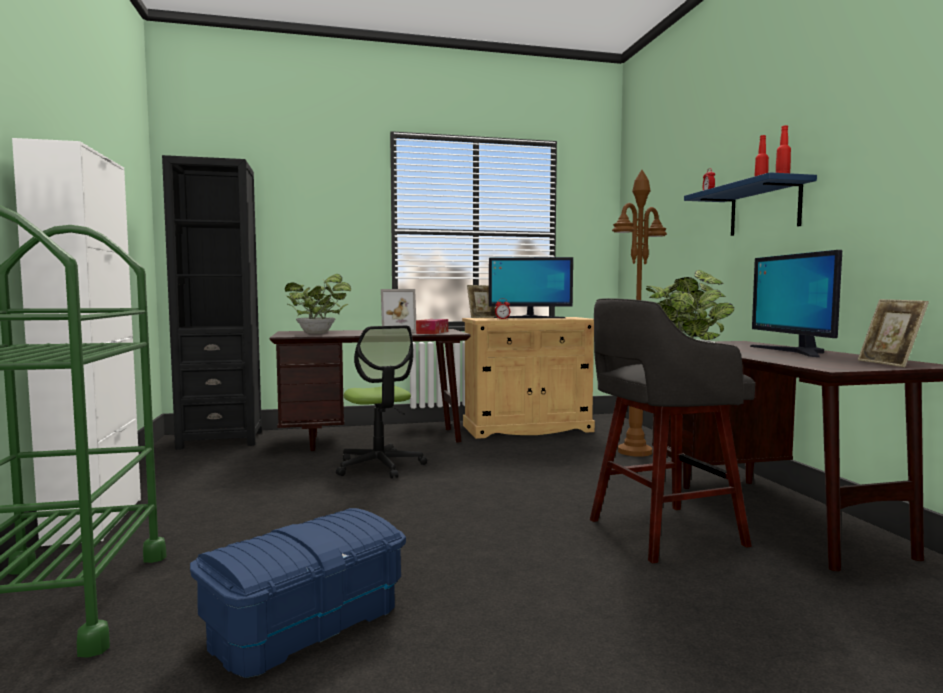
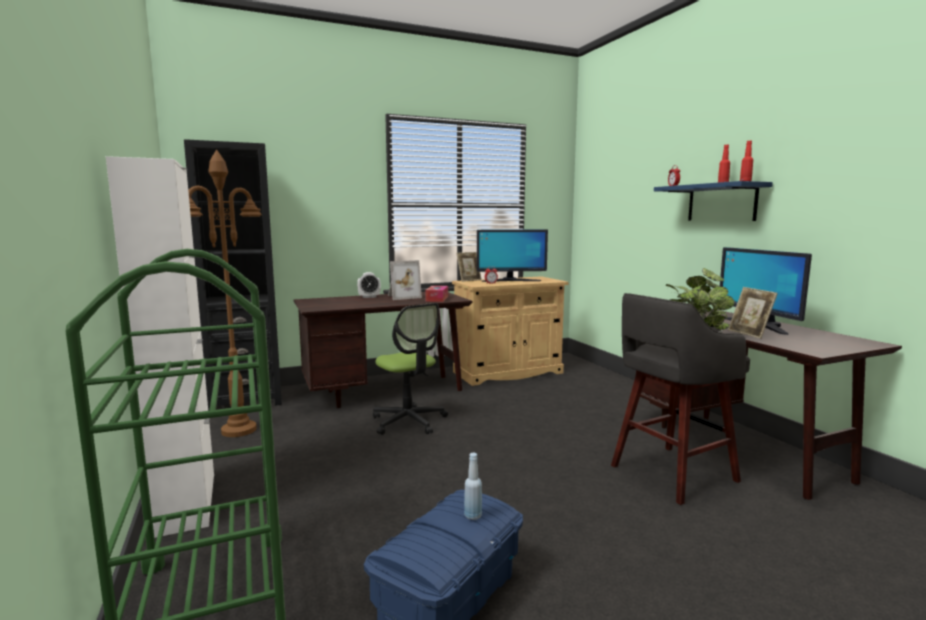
camera: 10 degrees left, 5 degrees up
(319, 333) = (338, 303): potted plant -> none
(337, 528) = (473, 516): none -> blue bottle
(360, 331) = (369, 297): none -> alarm clock
(635, 451) = (606, 392): brown floor lamp -> brown floor lamp (239, 430)
(889, 363) = (844, 342): picture frame -> picture frame (749, 334)

